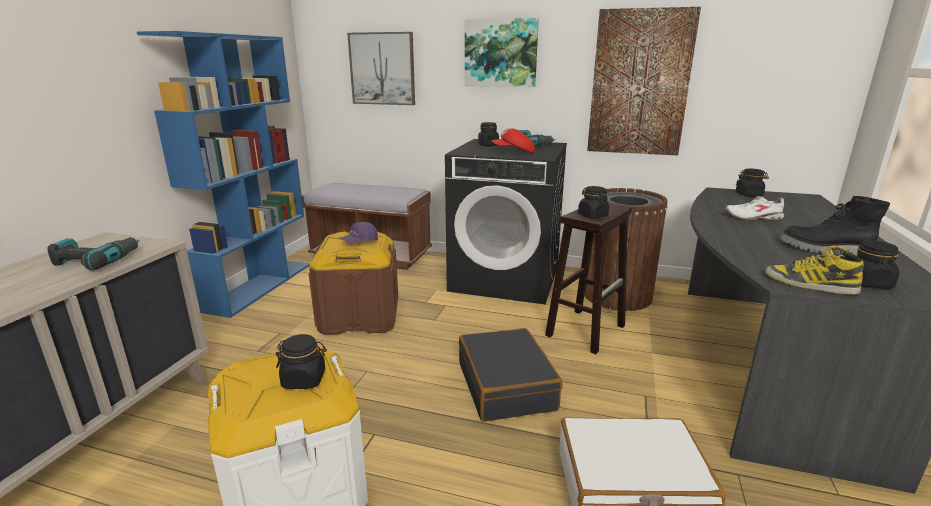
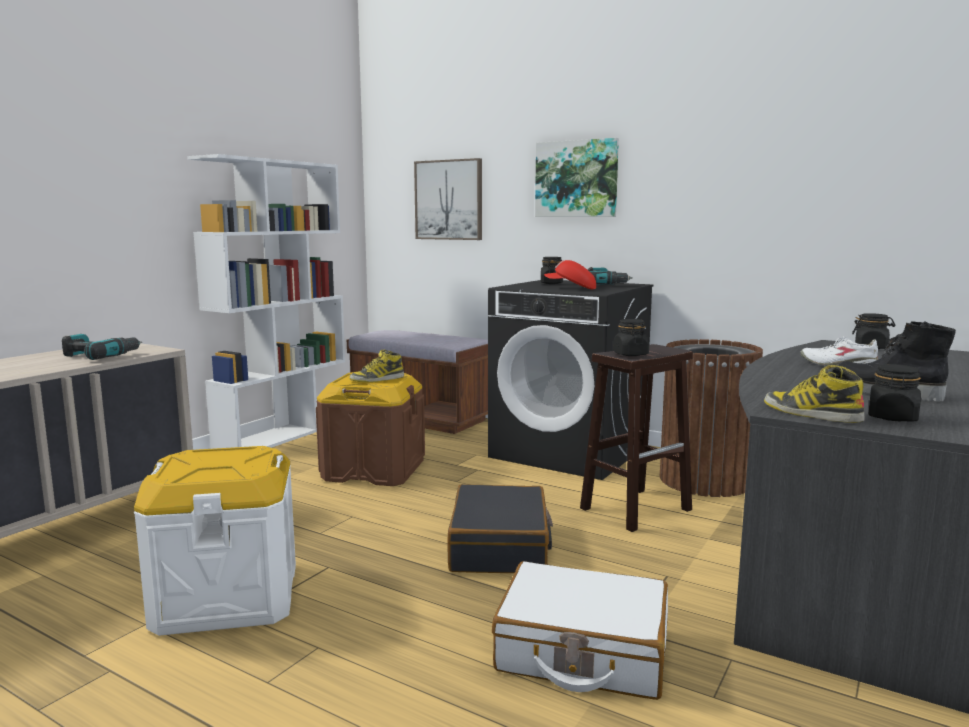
camera: 15 degrees right, 10 degrees down
(259, 286) = (283, 435): blue bookcase -> white bookcase
(304, 380) = (238, 466): black jar -> none
(359, 242) = (377, 379): purple cap -> boot
(639, 83) = (740, 211): picture -> none

